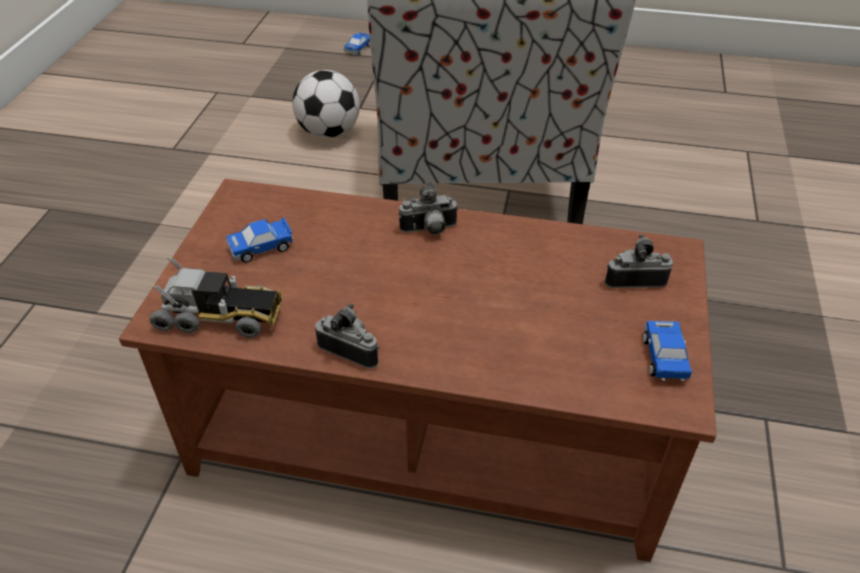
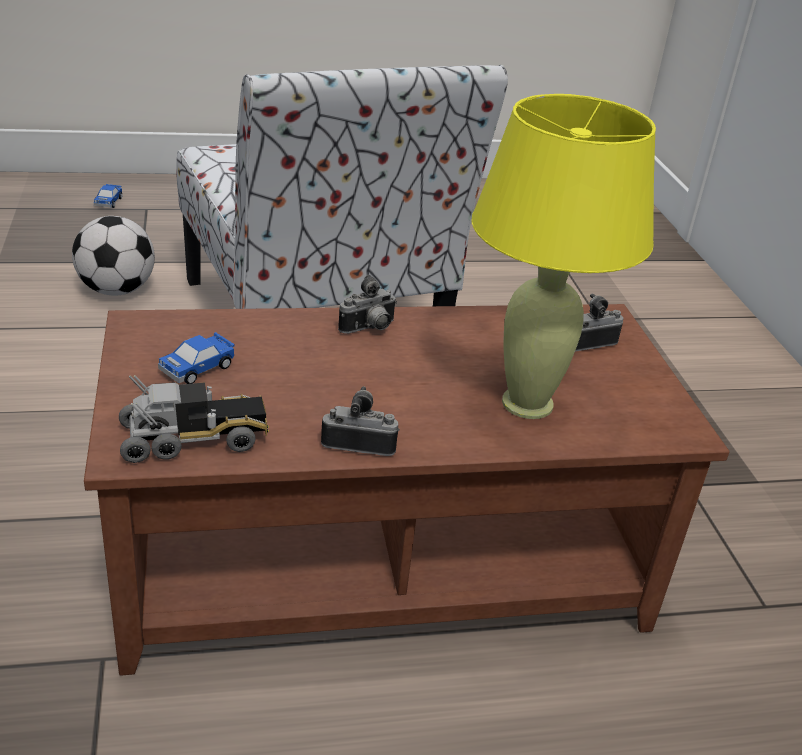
camera: 25 degrees left, 10 degrees down
(533, 337) = (528, 403): none -> yellow table lamp
(665, 358) = (652, 400): toy car -> none

